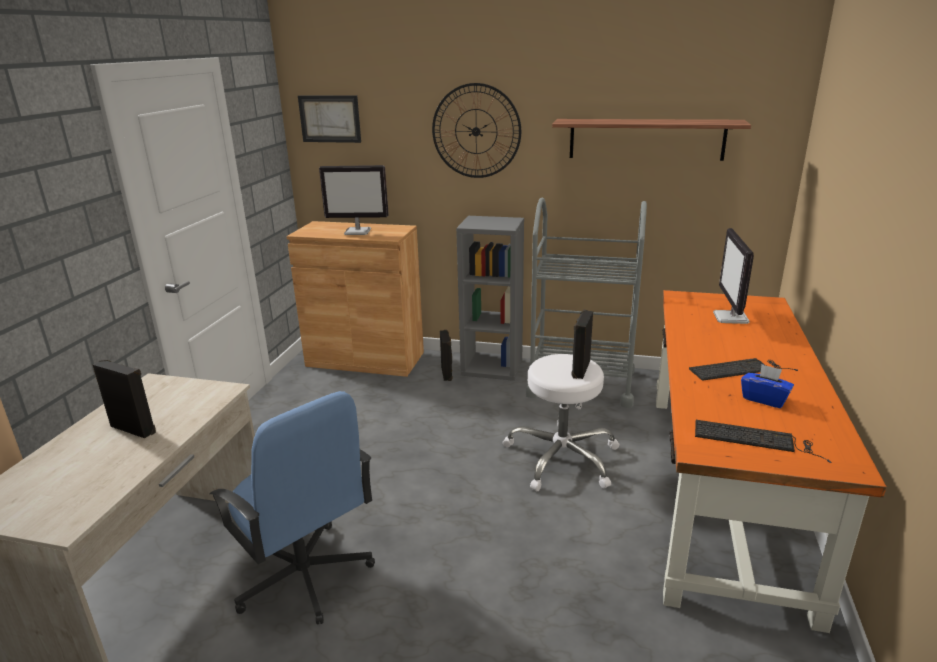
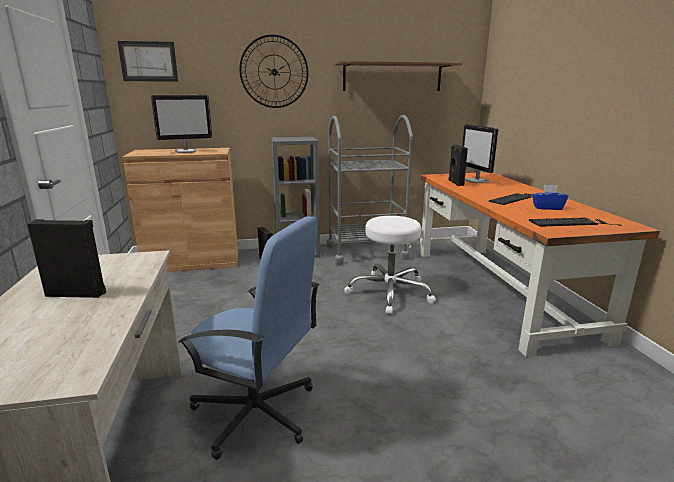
camera: 25 degrees left, 5 degrees down
(580, 369) = (403, 221): black speaker -> black speaker (455, 183)

